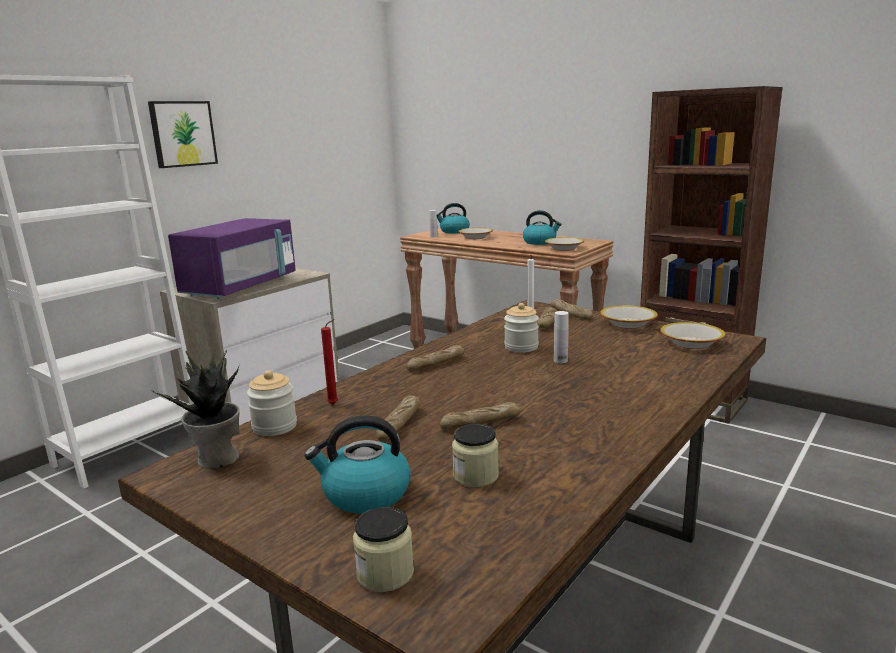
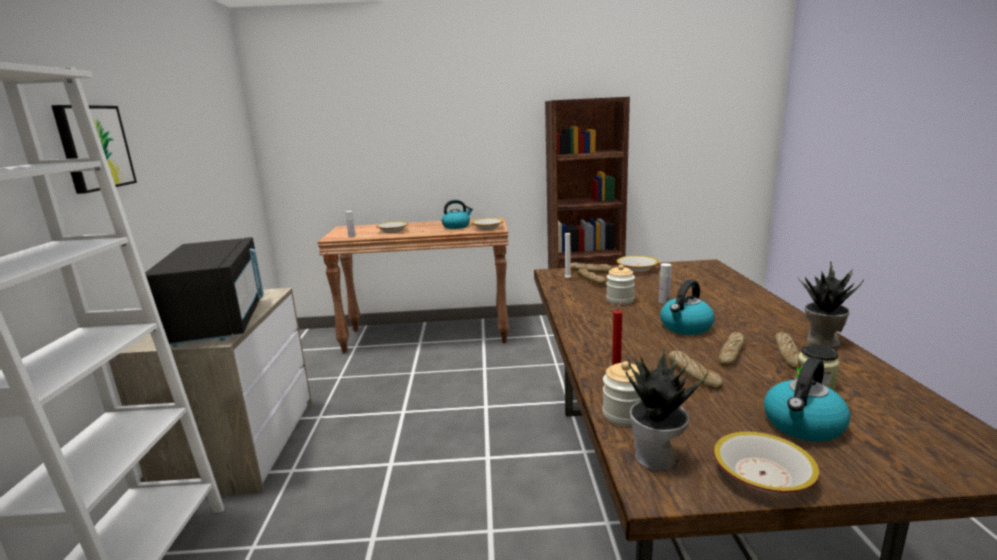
camera: 40 degrees left, 0 degrees up
(241, 287) = (219, 322): purple microwave -> black microwave
(385, 573) = (937, 460): jar -> none
(436, 364) = (601, 328): bread -> bread (788, 356)
(454, 231) = (358, 229): kettle -> kettle (685, 327)
(609, 450) = (821, 341): none -> potted plant
(691, 343) = (696, 271): bowl -> bowl (762, 475)

